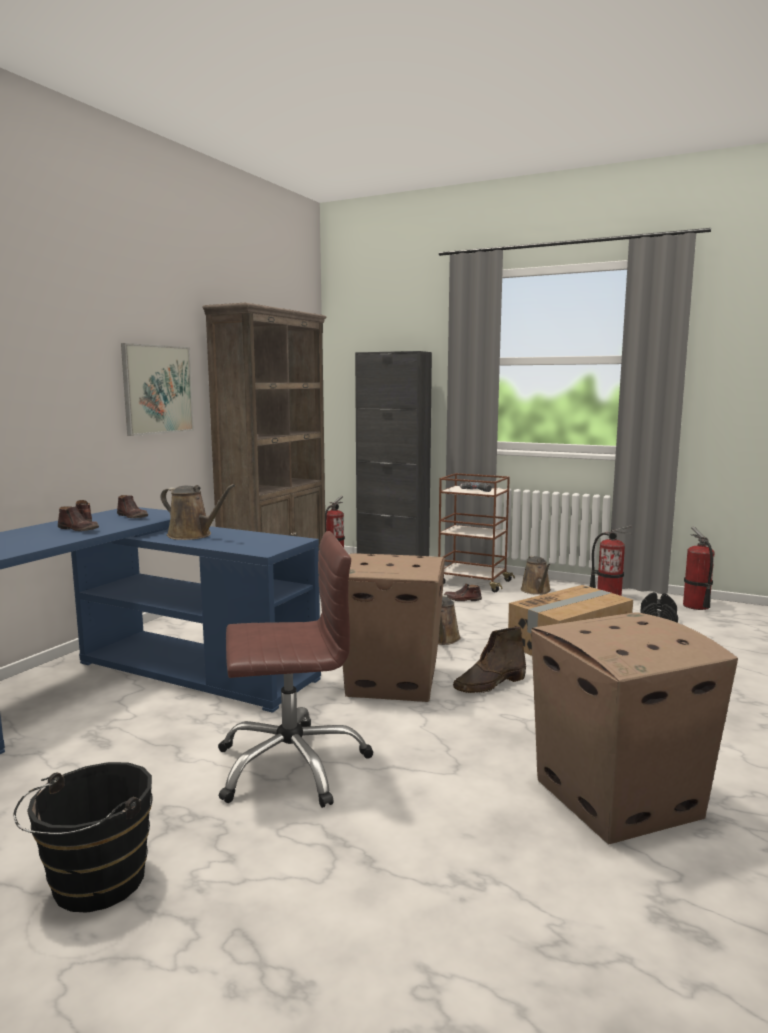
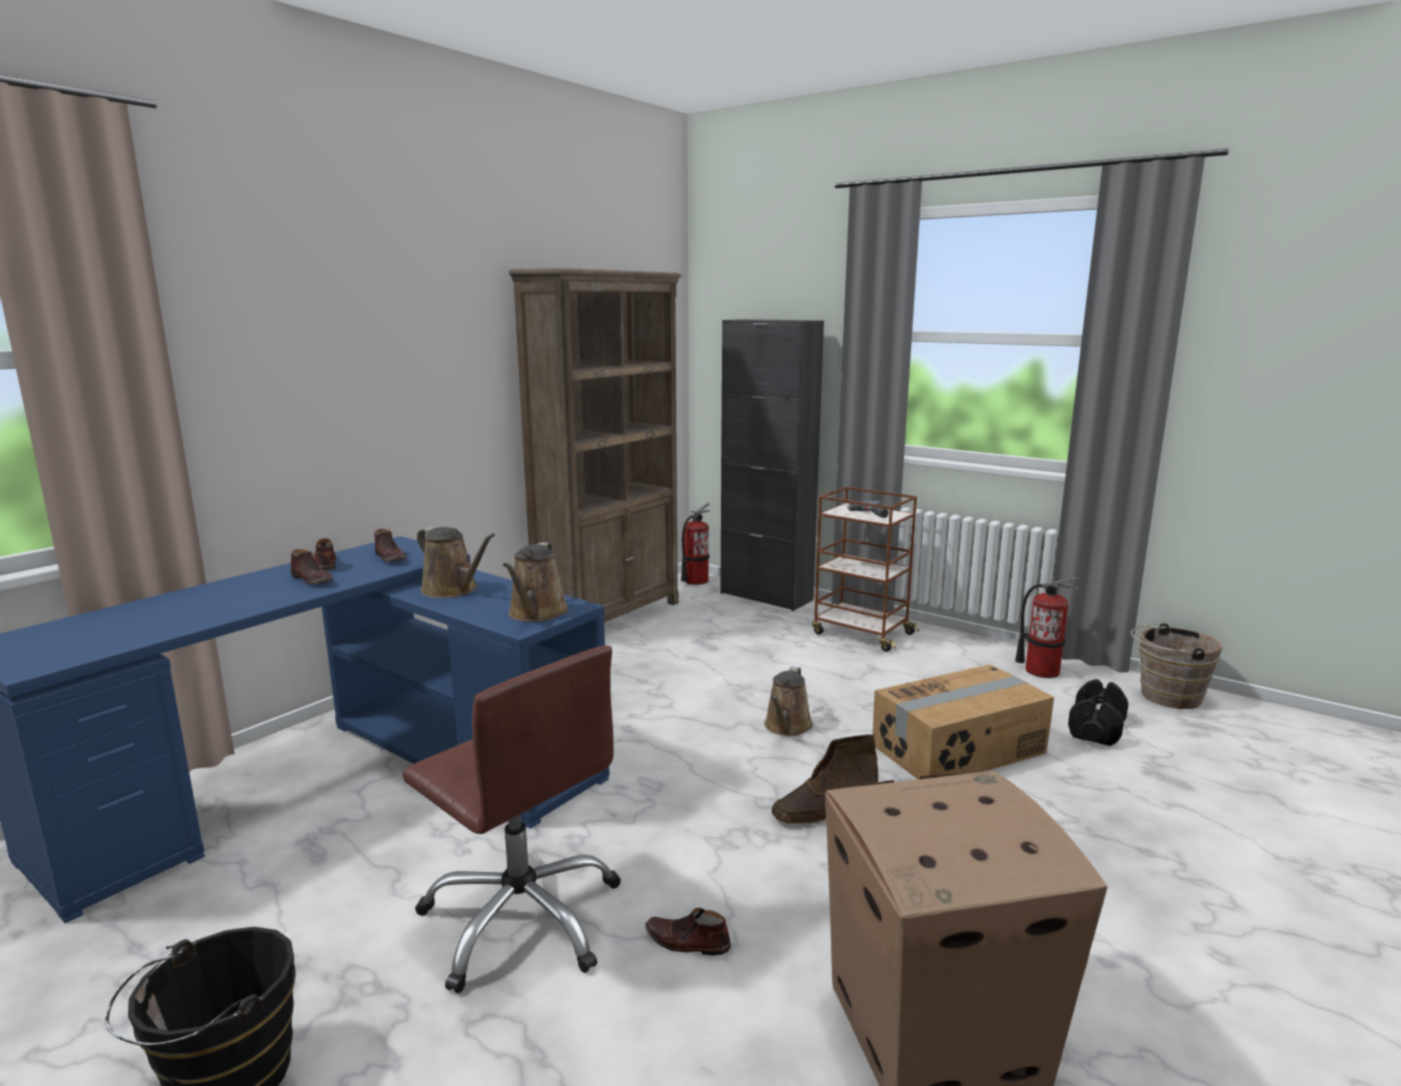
camera: 10 degrees right, 5 degrees up
(157, 389) = (446, 383): picture -> none
(291, 765) = (522, 918): brown office chair -> brown office chair turned 45 degrees clockwise
(393, 682) = (699, 793): cardboard box -> none
(462, 599) = (837, 661): brown shoe -> brown shoe (687, 942)
(536, 591) = (943, 653): brown watering can -> brown watering can (536, 614)
(695, 606) = (1165, 696): fire extinguisher -> brown bucket

